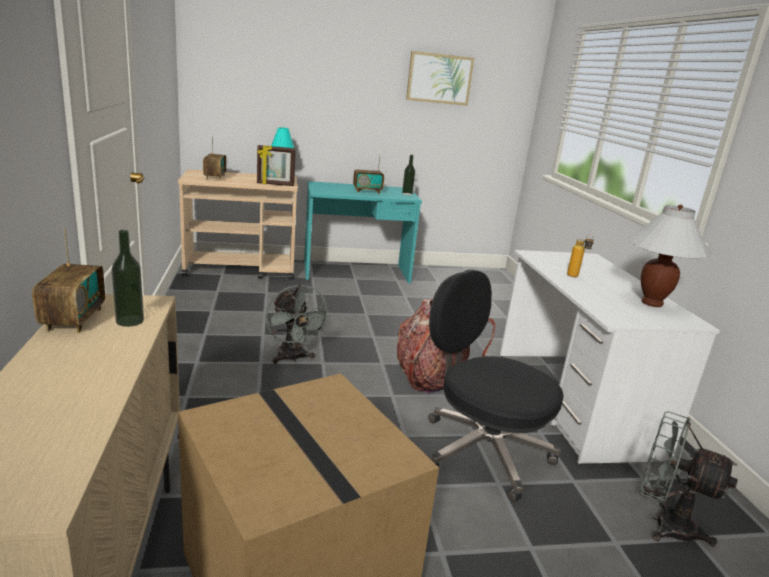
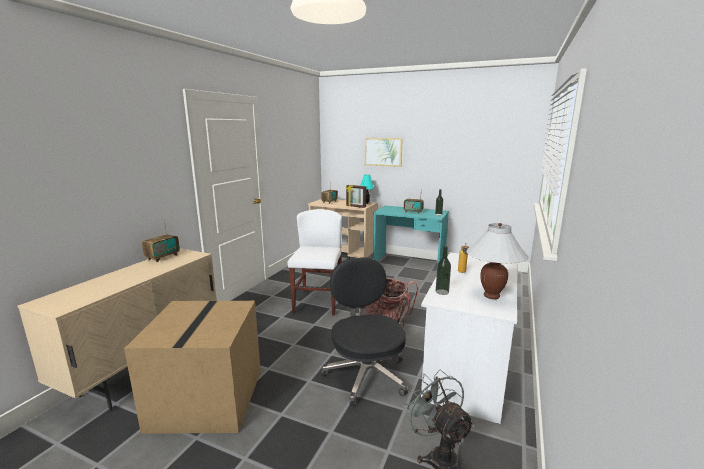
camera: 35 degrees right, 5 degrees down
(130, 321) = (179, 260): bottle -> bottle (442, 292)
(292, 358) = (318, 303): grey fan -> white chair
(439, 78) = (466, 139): picture -> picture (383, 152)

